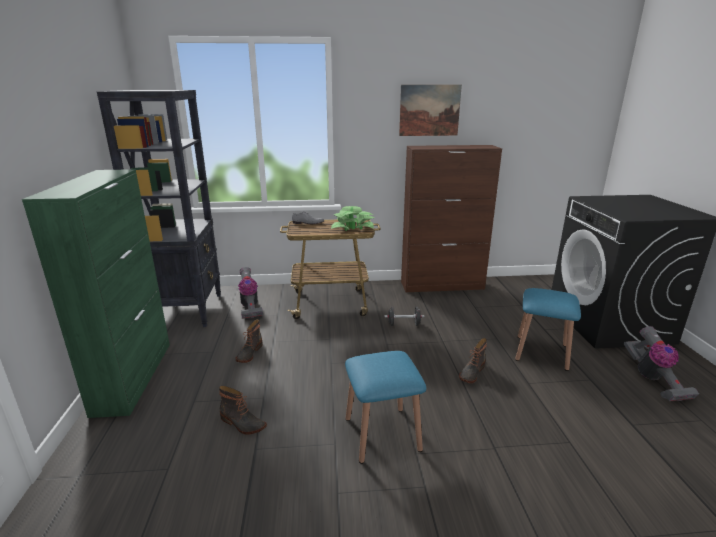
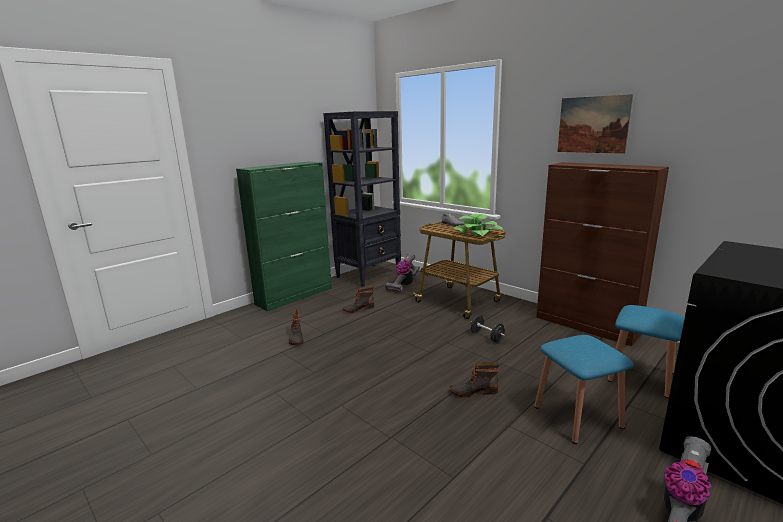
camera: 50 degrees right, 5 degrees down
(382, 434) = (344, 384): blue stool -> blue stool (641, 376)

